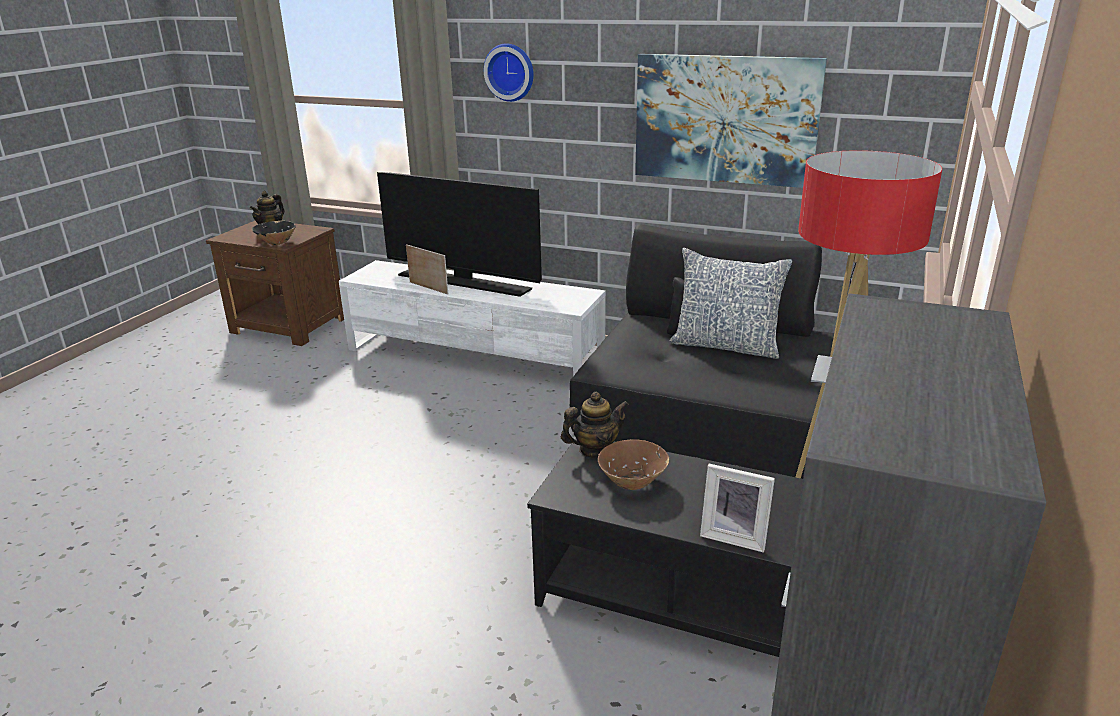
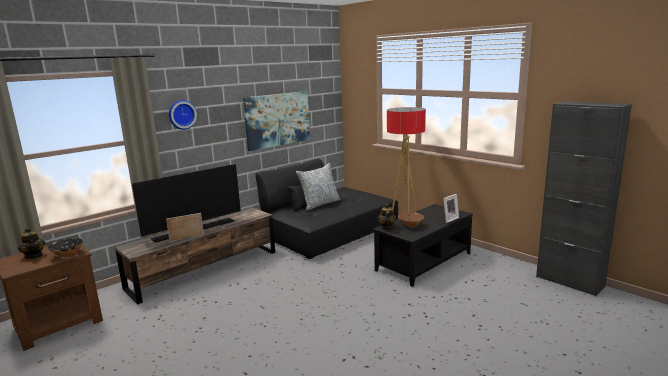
camera: 65 degrees left, 10 degrees down
(475, 356) = (205, 269): white tv stand -> brown tv stand

